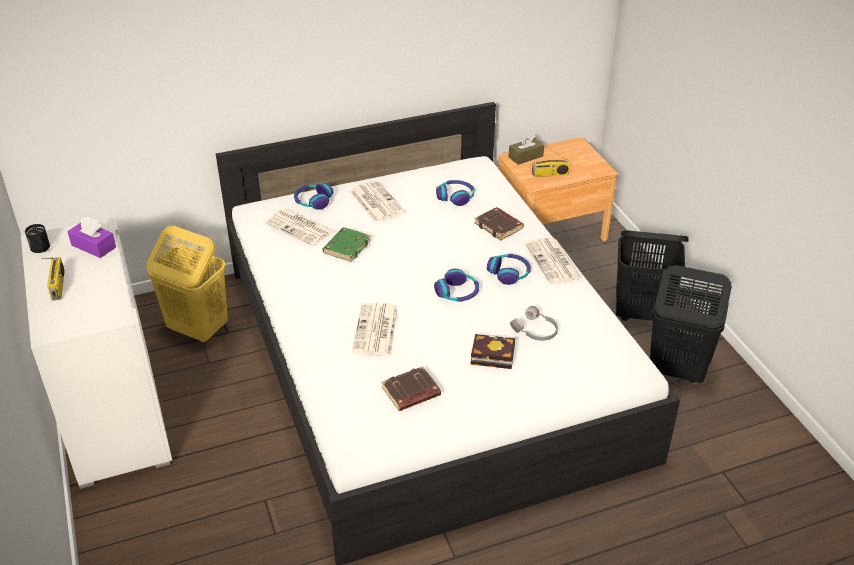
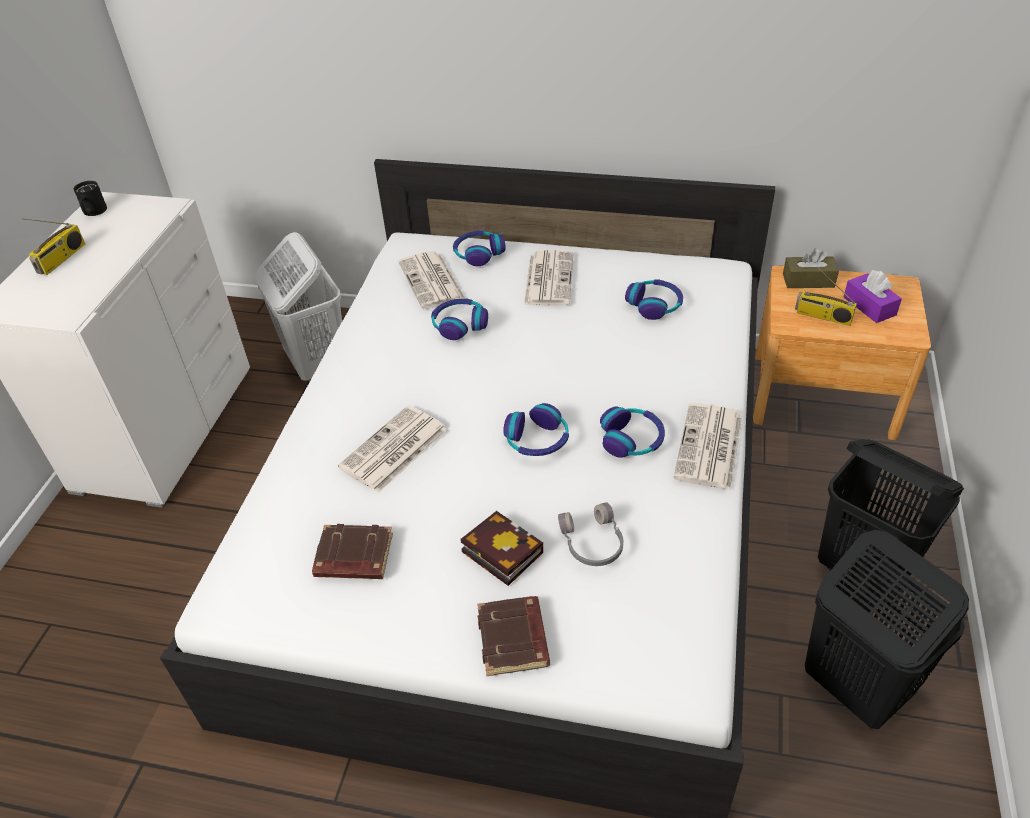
camera: 35 degrees right, 5 degrees up
(93, 246) = (139, 226): purple tissue box -> purple tissue box (869, 306)
(197, 329) = (317, 364): yellow laundry basket -> white laundry basket
(346, 247) = (459, 324): green book -> headphones
(499, 226) = (677, 367): brown book -> brown book (514, 640)

